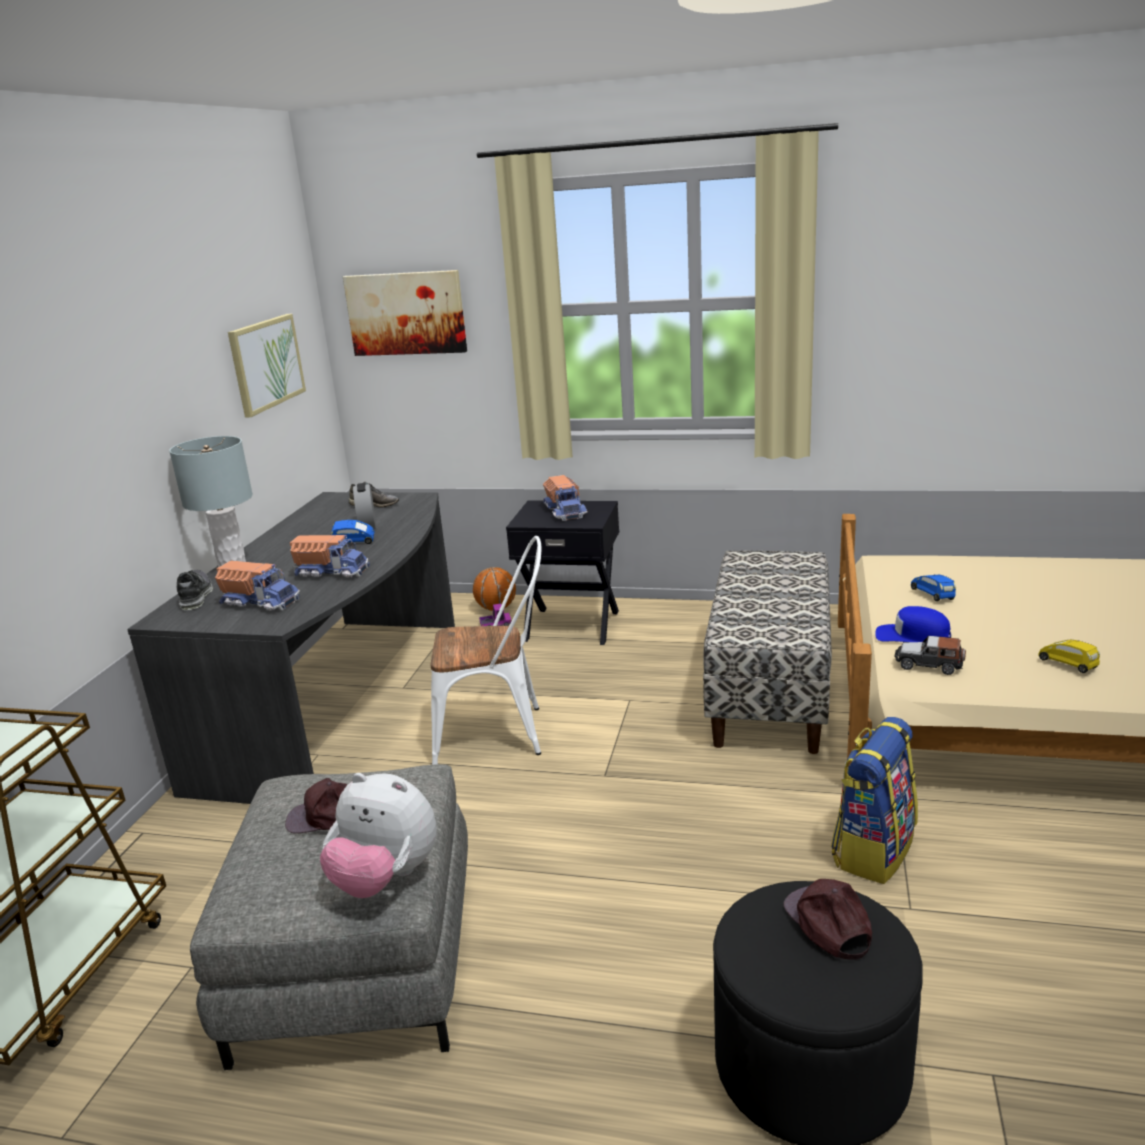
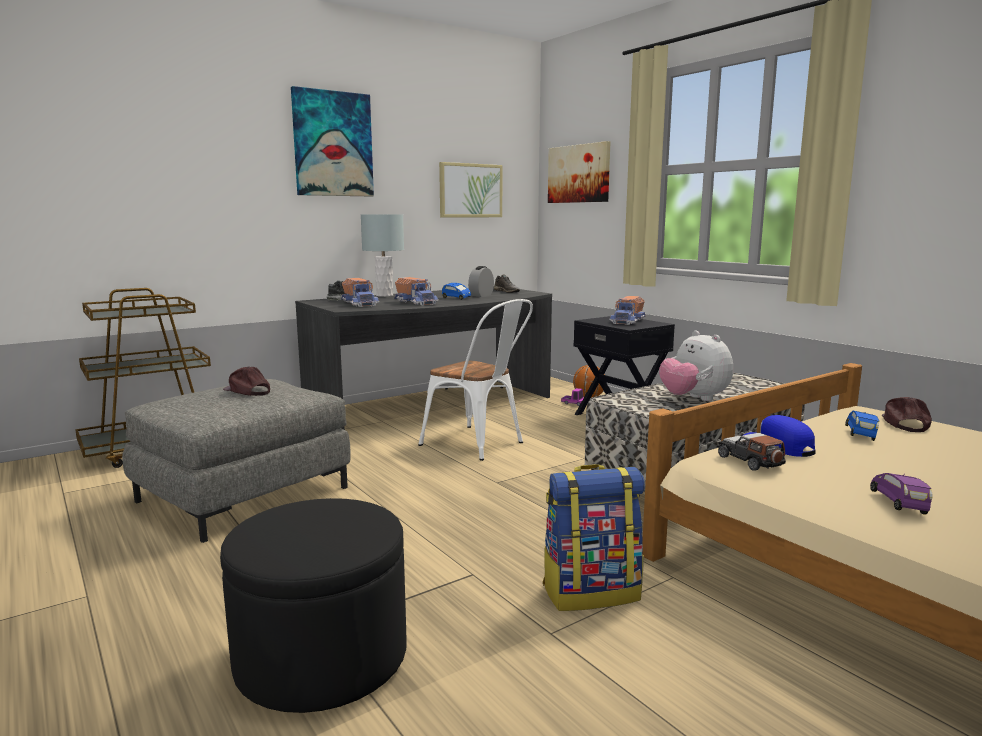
camera: 40 degrees right, 10 degrees down
(105, 348) = (333, 144): none -> picture
(385, 878) = (212, 414): plush toy -> plush toy (694, 399)
(828, 924) = (339, 524): brown cap -> brown cap (904, 423)
(1068, 665) = (899, 504): yellow toy car -> purple toy car

